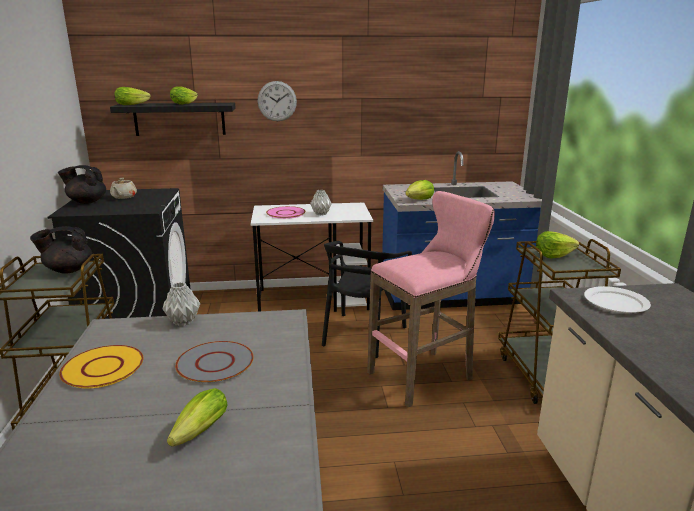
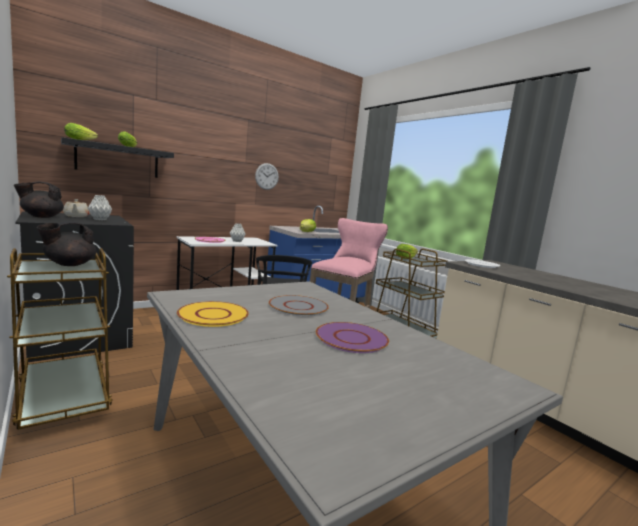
camera: 30 degrees left, 10 degrees down
(182, 322) = (233, 289): grey vase -> grey vase (99, 219)
(197, 434) = (351, 338): lettuce -> purple plate
(277, 101) = (200, 157): wall clock -> wall clock (267, 176)

